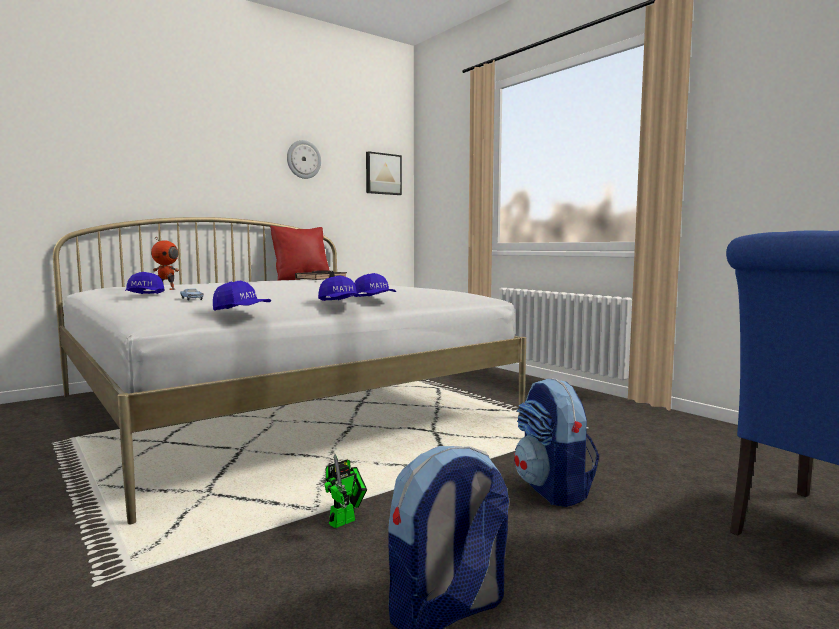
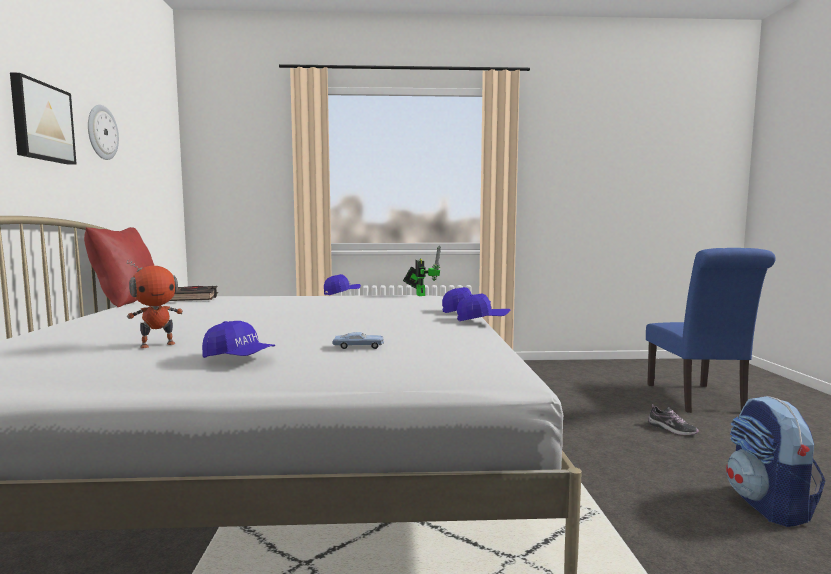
camera: 55 degrees left, 0 degrees up
(242, 311) = (511, 345): blue cap -> blue cap (342, 293)
(345, 520) = (621, 505): toy robot -> toy robot (420, 294)
(382, 174) = (163, 159): picture -> picture (41, 122)
(553, 490) = (609, 428): backpack -> none
(625, 527) = (671, 429): none -> shoe

